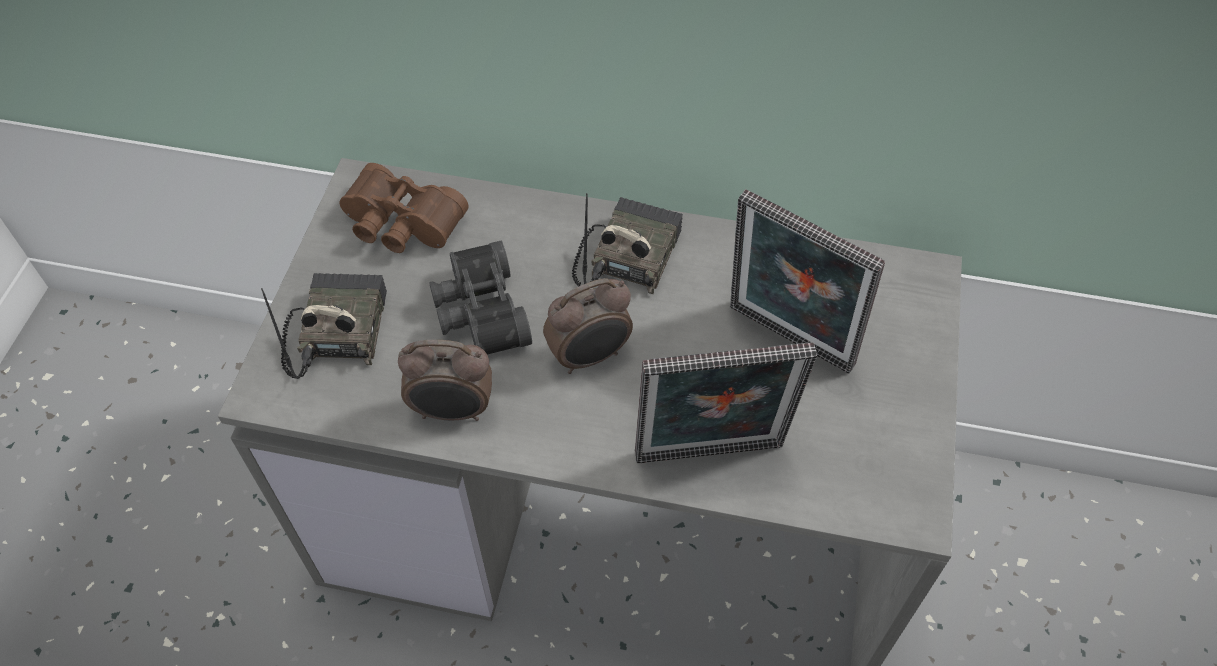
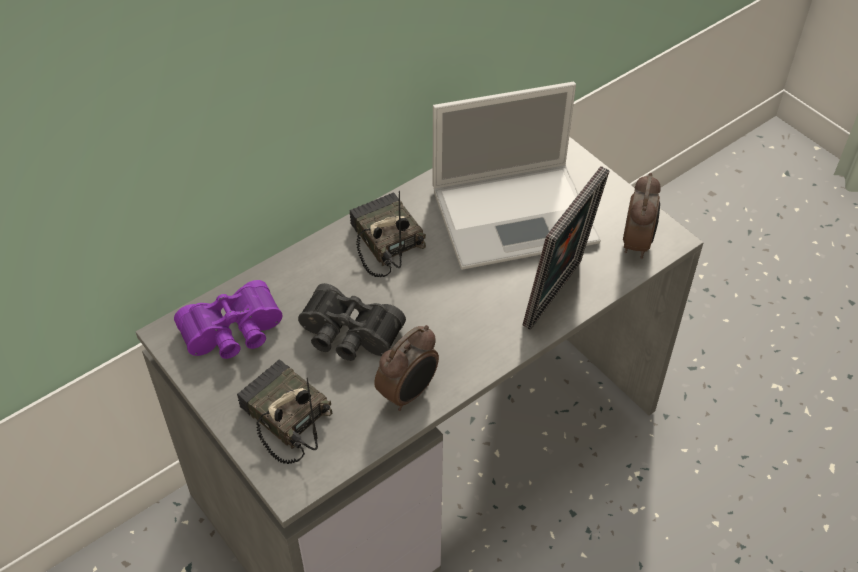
camera: 50 degrees left, 5 degrees down
(400, 225) = (234, 334): brown binoculars -> purple binoculars
(590, 357) = (438, 304): alarm clock -> alarm clock (637, 243)
(786, 342) = (517, 214): picture frame -> laptop

